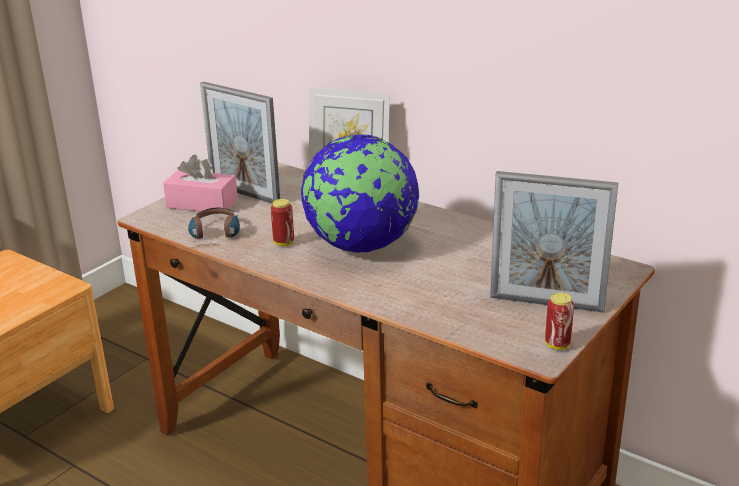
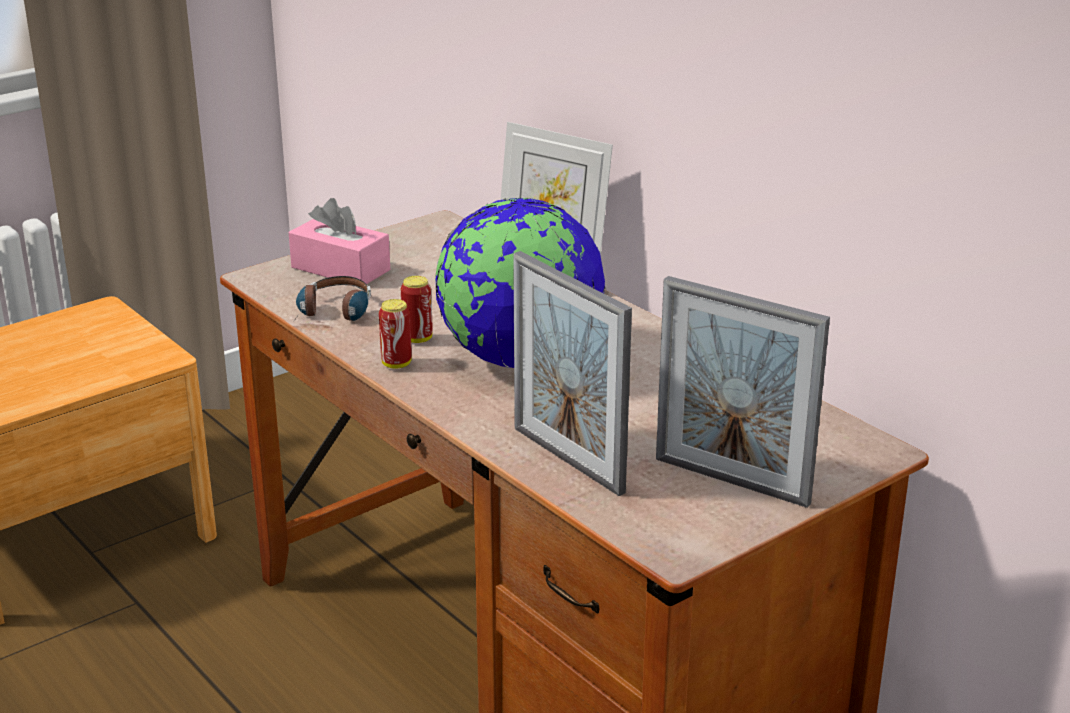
camera: 15 degrees right, 0 degrees up
(245, 194) = (405, 263): picture frame -> picture frame (568, 460)
(557, 345) = (709, 541): can -> can (396, 364)

